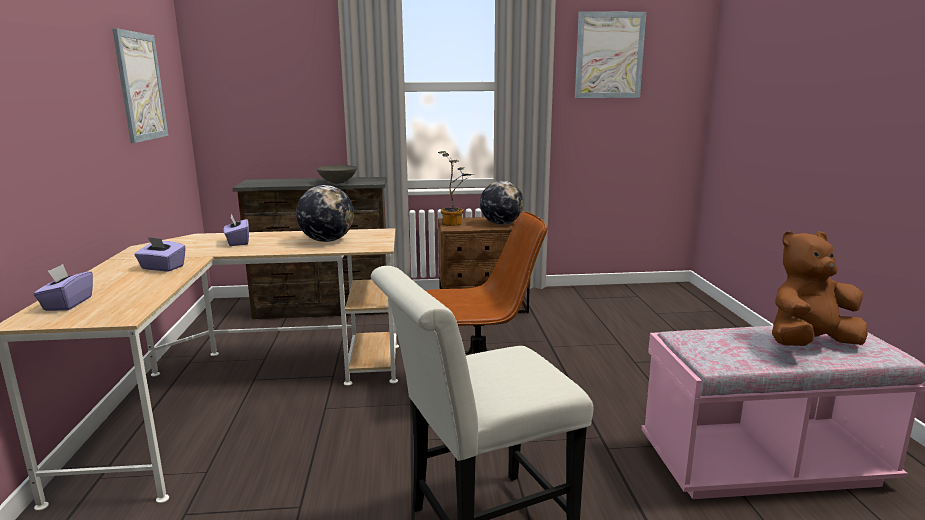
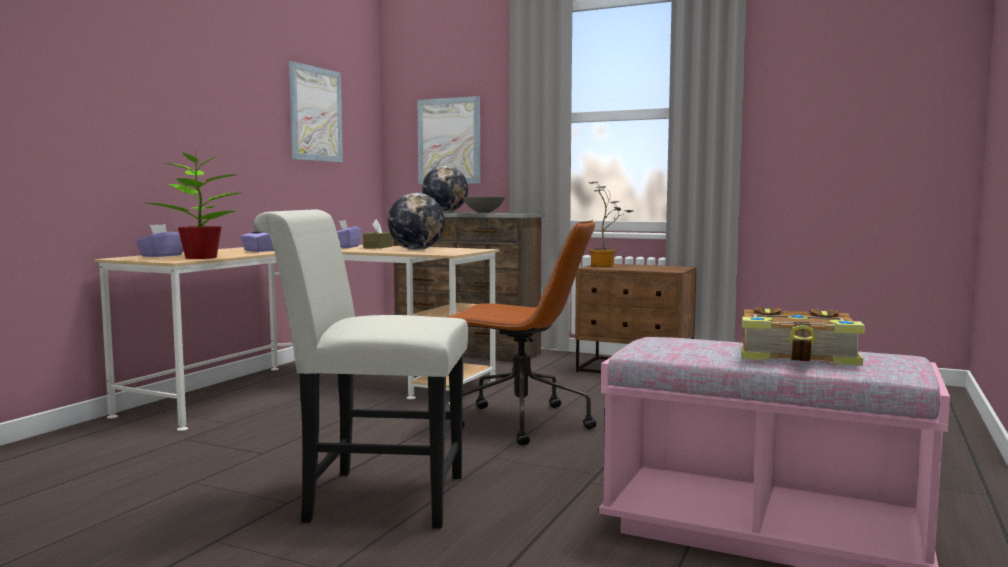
camera: 30 degrees right, 10 degrees down
(138, 301) = (202, 257): none -> potted plant
(273, 238) = (378, 247): none -> brown tissue box
(501, 224) = (655, 268): globe -> globe (445, 212)
(609, 55) = (825, 68): picture -> picture (449, 141)
(809, 344) = (798, 356): brown plush toy -> book

